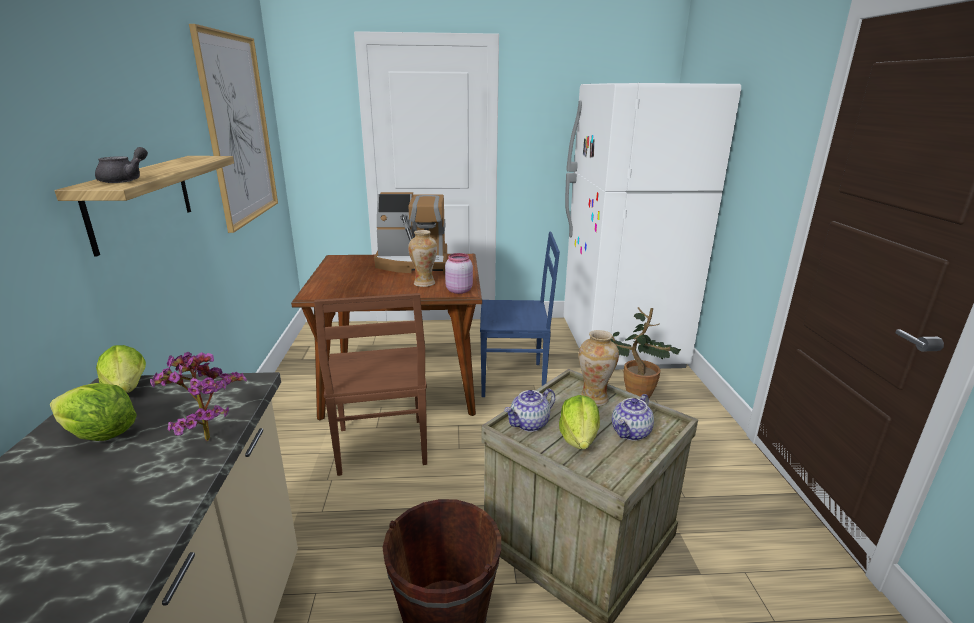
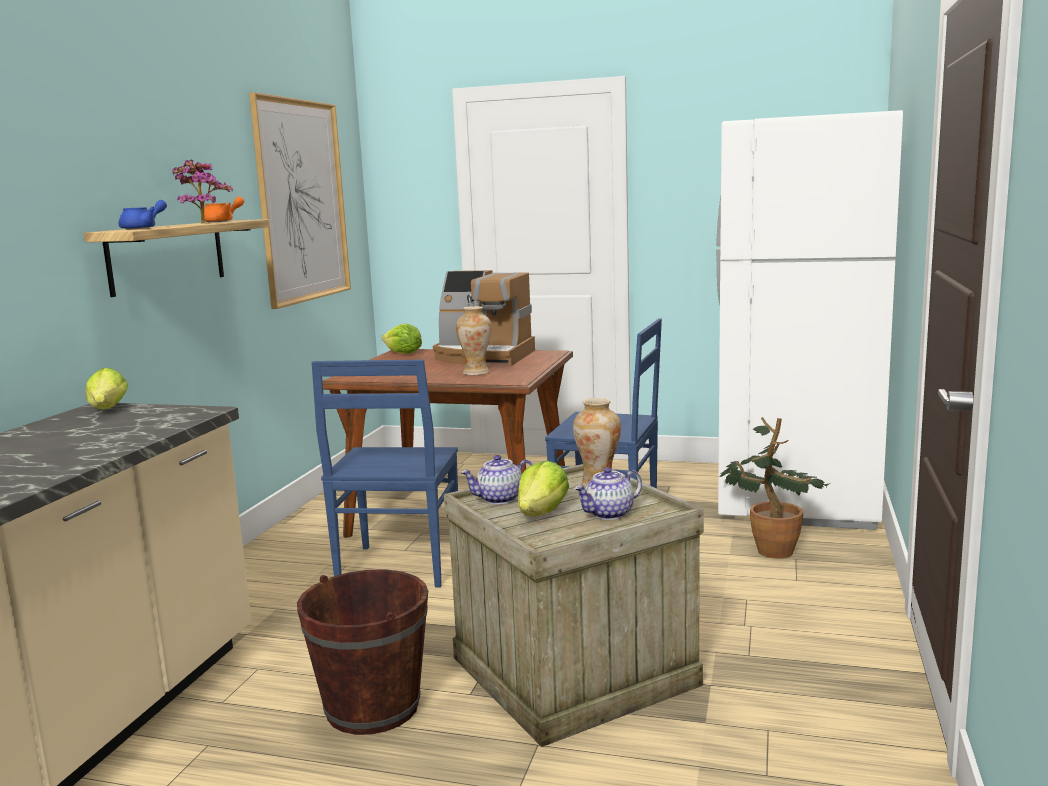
camera: 20 degrees right, 10 degrees down
(100, 436) = (70, 428): lettuce -> lettuce (403, 354)
(126, 180) = (144, 228): grey teapot -> blue teapot
(192, 161) = (223, 221): none -> orange teapot
(205, 436) = (144, 433): potted plant -> potted plant (202, 223)
(382, 448) = (398, 568): brown chair -> blue chair
(459, 290) = (509, 379): pink jar -> none

